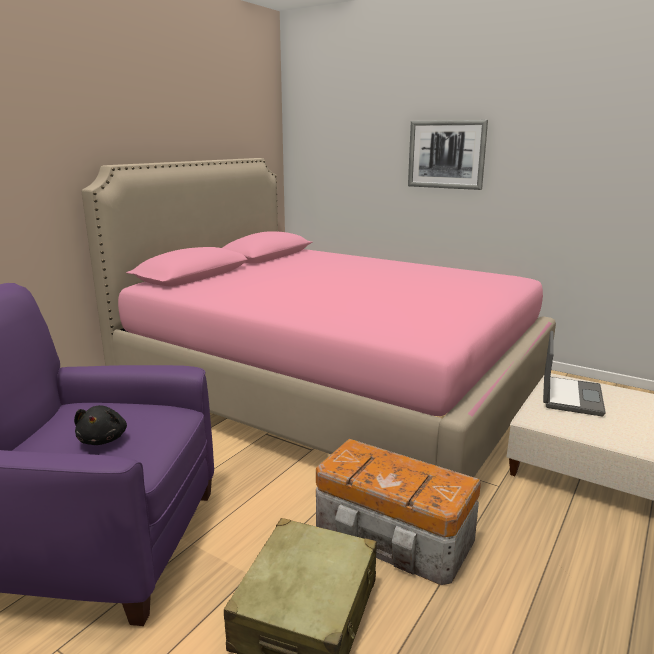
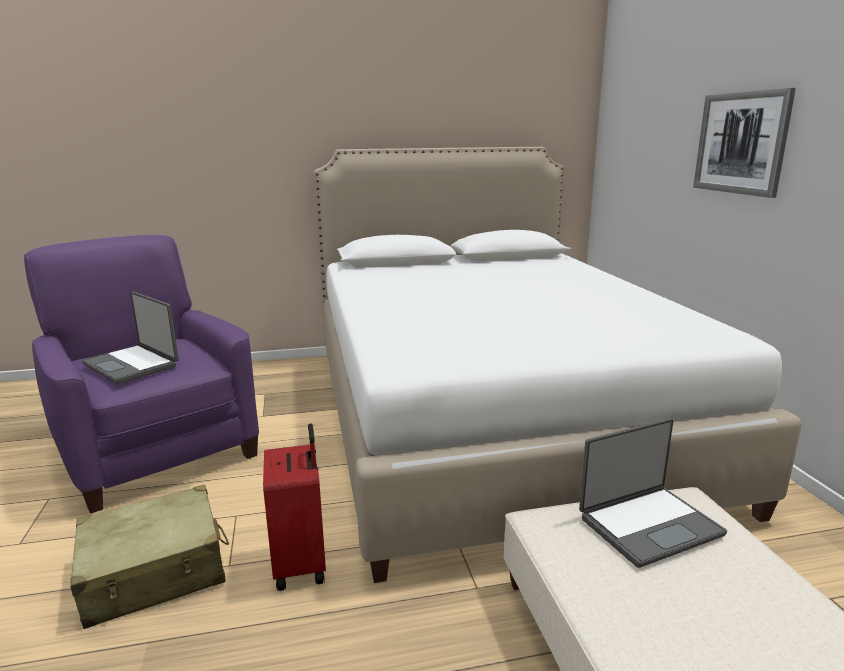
camera: 45 degrees right, 0 degrees up
(103, 439) = (133, 365): black plush toy -> laptop
(331, 390) = (490, 418): pink bed -> white bed
(394, 537) = (302, 564): storage box -> red suitcase

